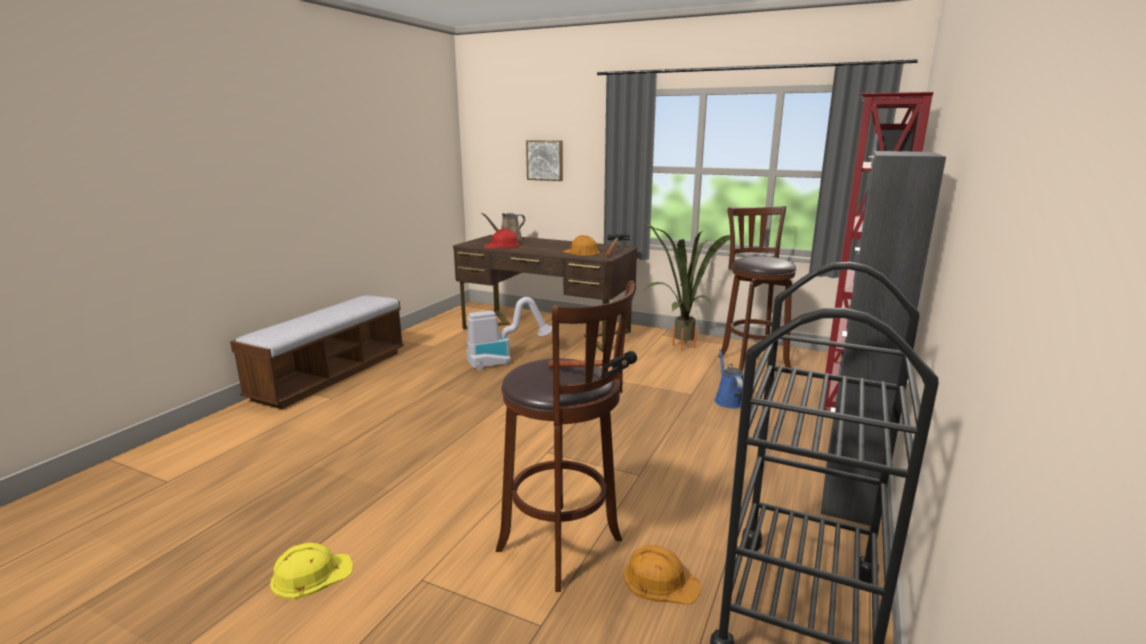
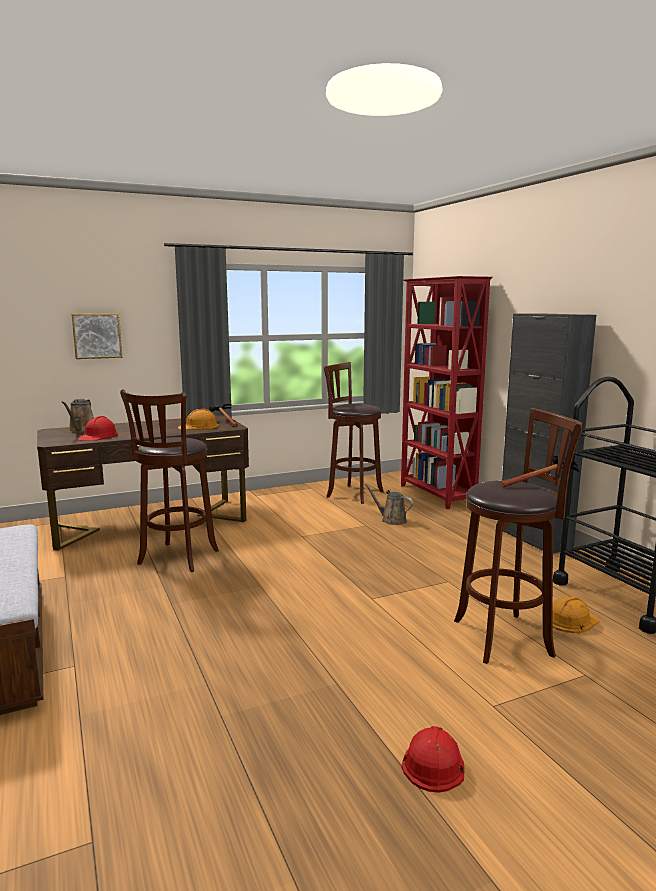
camera: 50 degrees left, 5 degrees down
(311, 574) = (433, 762): yellow hard hat -> red hard hat
(504, 361) = (176, 559): vacuum cleaner -> brown stool
(676, 347) = (285, 500): potted plant -> none
(728, 400) = (391, 520): blue watering can -> brown watering can

